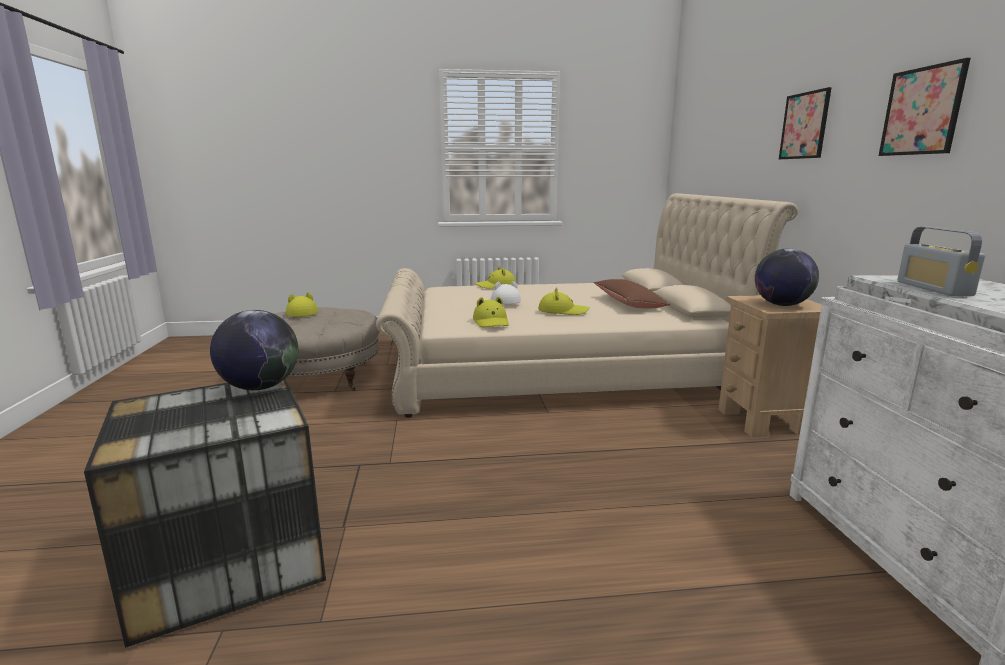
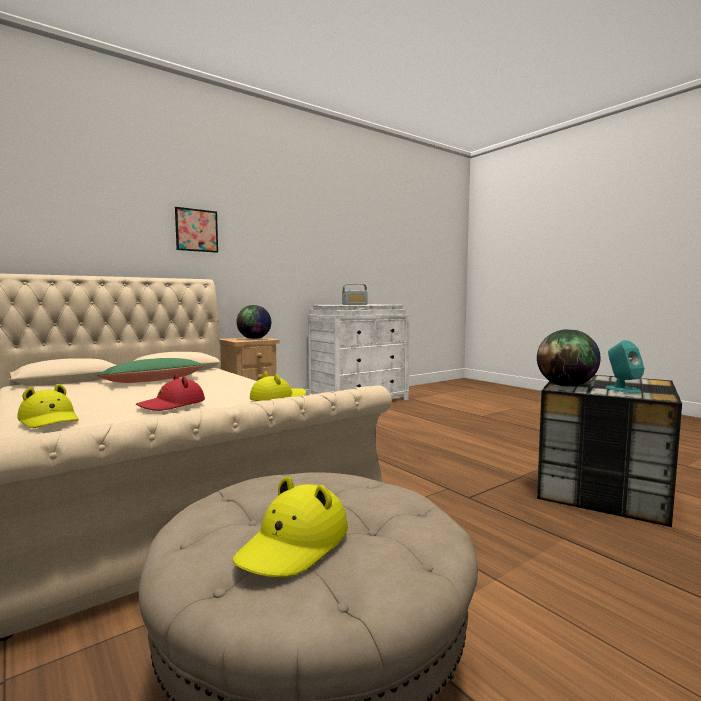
camera: 120 degrees left, 10 degrees down
(184, 403) = (622, 389): none -> turquoise speaker
(504, 301) = (172, 405): white hat -> red hat
(562, 311) = (210, 388): yellow hat -> none
(628, 303) = (153, 381): brown pillow -> green pillow
(922, 111) = (278, 238): picture -> none

